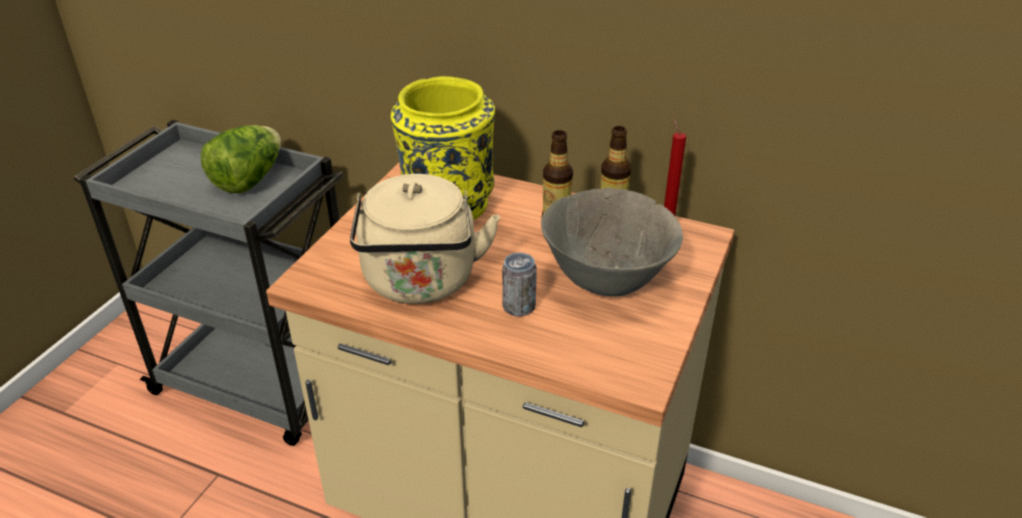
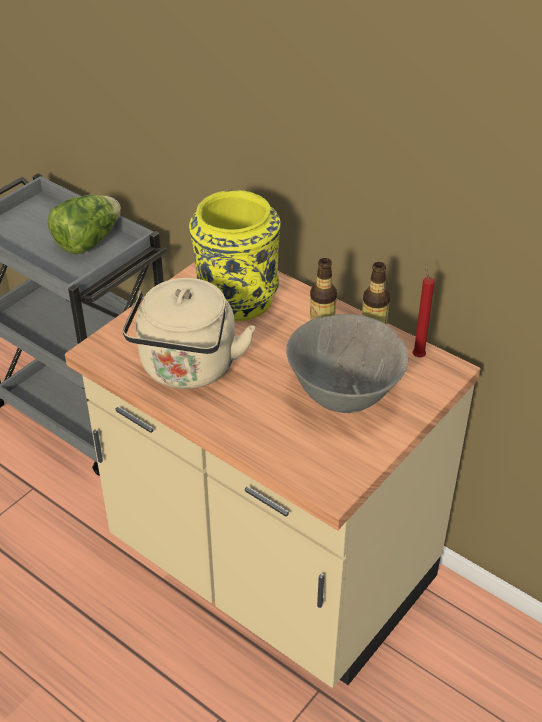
camera: 15 degrees right, 5 degrees up
(519, 307) = (259, 406): can -> none

